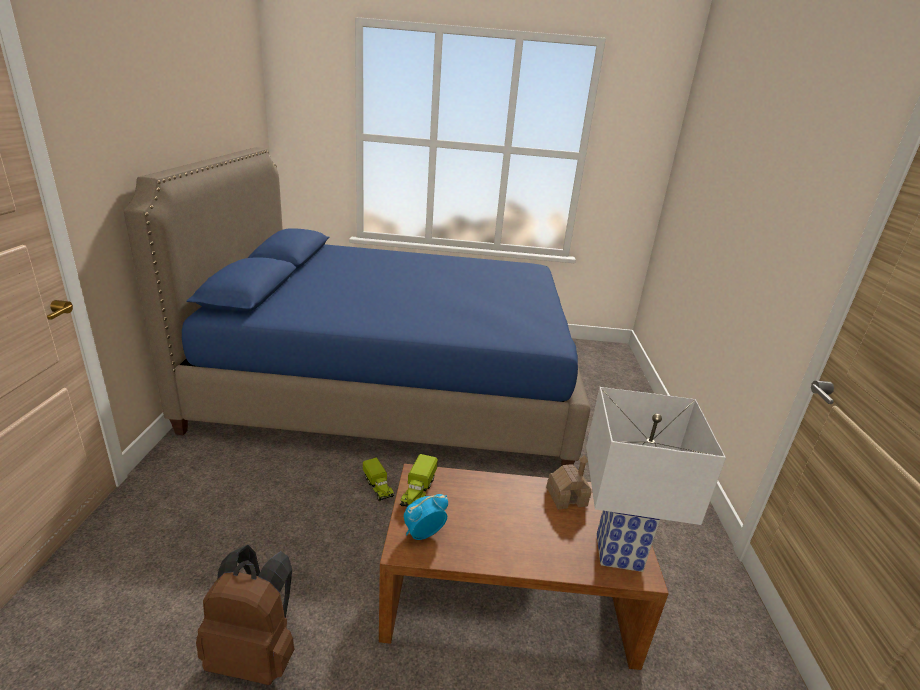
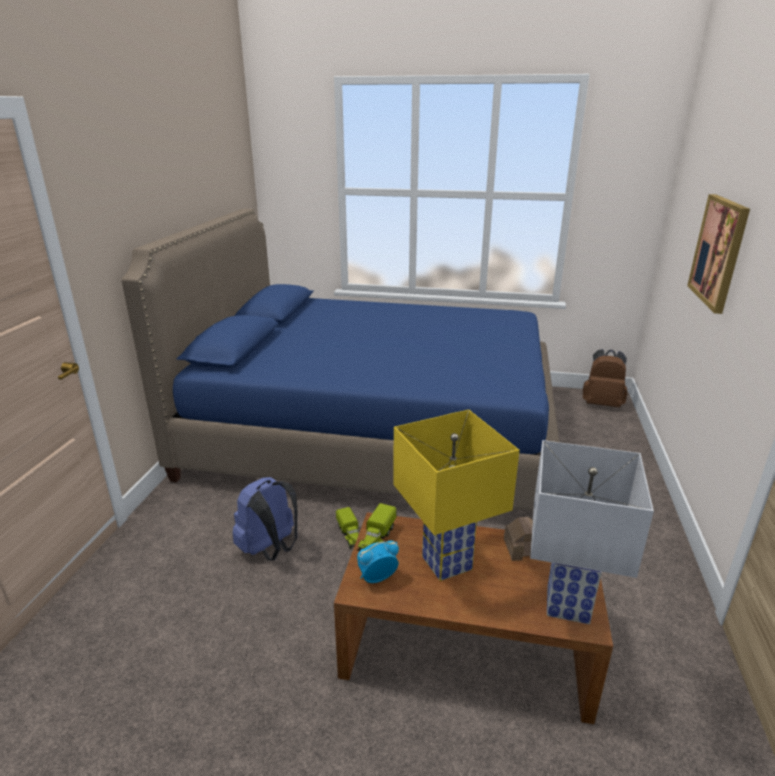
camera: 10 degrees right, 0 degrees up
(255, 655) = (227, 681): brown backpack -> brown backpack (602, 404)
(293, 505) = (270, 549): none -> blue backpack
(495, 515) = (448, 563): none -> yellow table lamp
(731, 210) = (719, 251): none -> picture

